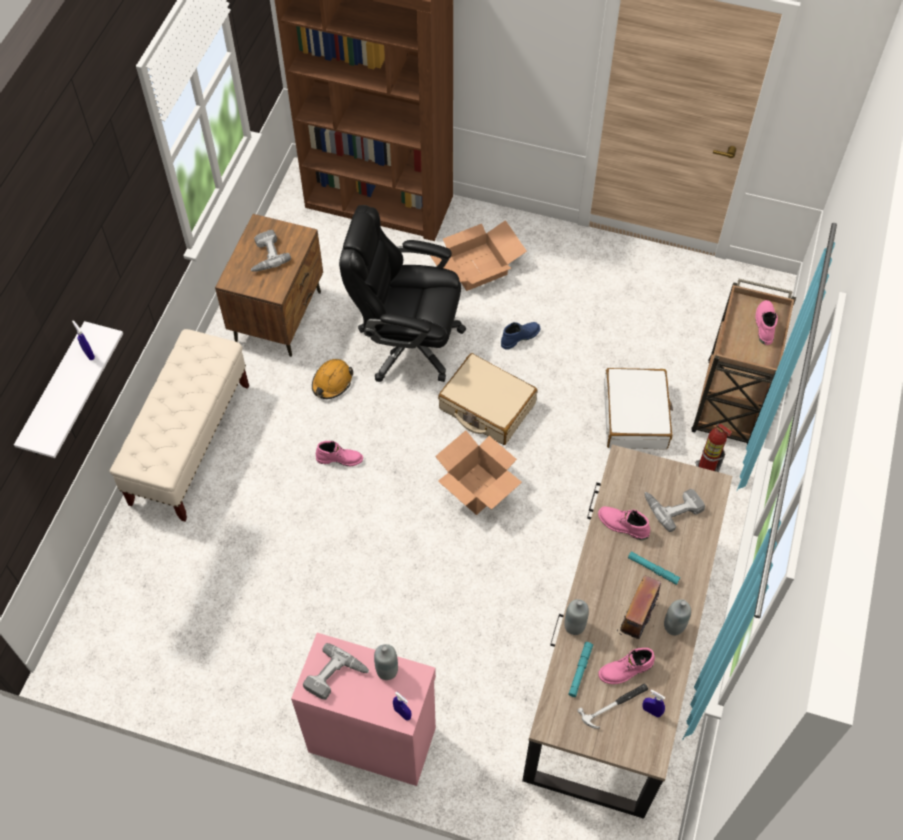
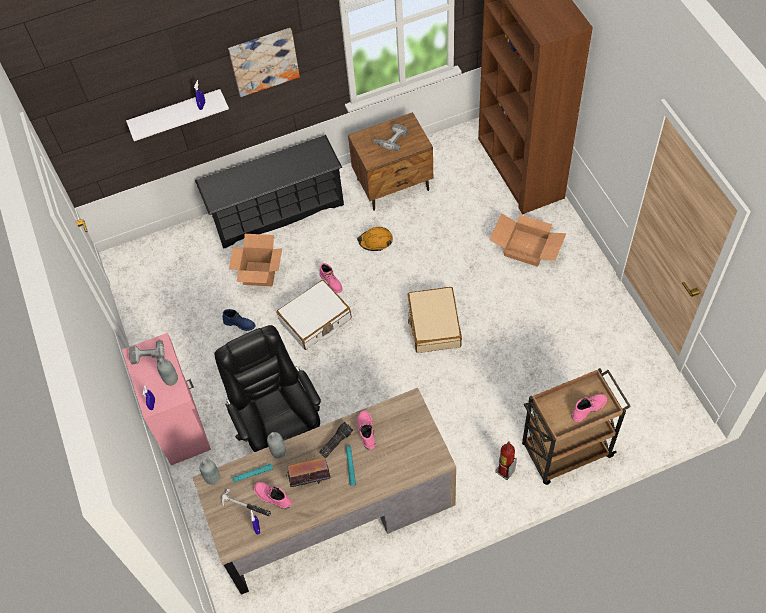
camera: 55 degrees right, 0 degrees up
(111, 248) = (264, 61): none -> picture
(190, 443) = (277, 211): beige bench -> black shoe rack
(407, 343) = (437, 255): black office chair -> black office chair (281, 432)
(477, 488) = (375, 360): cardboard box -> cardboard box (260, 273)
(520, 337) = (499, 305): blue boot -> blue boot (240, 323)
(611, 562) = (335, 442): none -> flashlight
(635, 416) = (504, 406): white suitcase -> white suitcase (315, 320)
(672, 506) = (403, 448): power drill -> none
(674, 626) = (322, 503): grey bottle -> grey bottle (213, 478)

